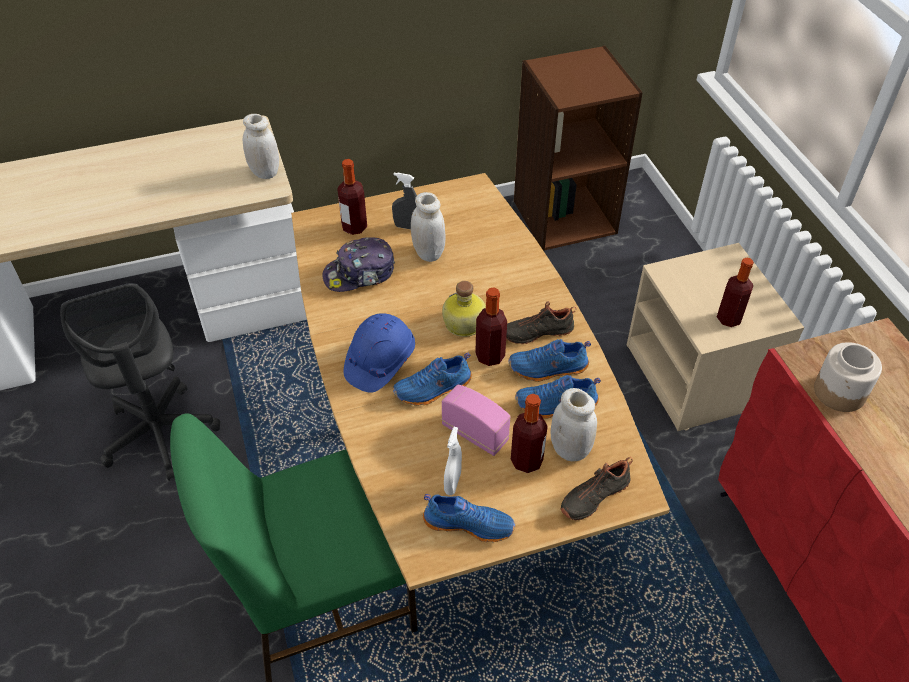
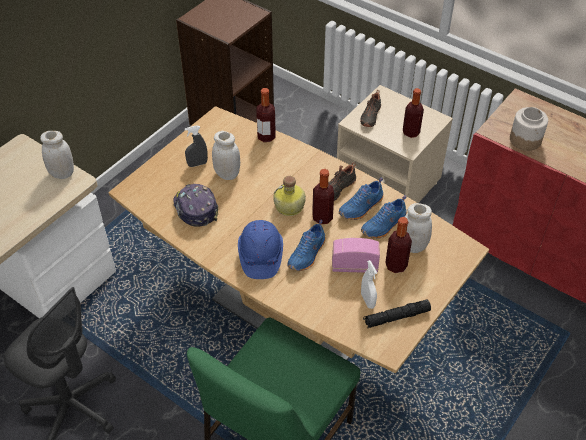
camera: 35 degrees left, 0 degrees up
(354, 227) = (162, 181): bottle -> bottle (266, 136)
(360, 274) = (195, 209): cap -> cap turned 120 degrees clockwise
(469, 523) = (396, 317): blue shoe -> black flashlight
(593, 495) = (446, 263): black shoe -> black shoe (370, 116)

